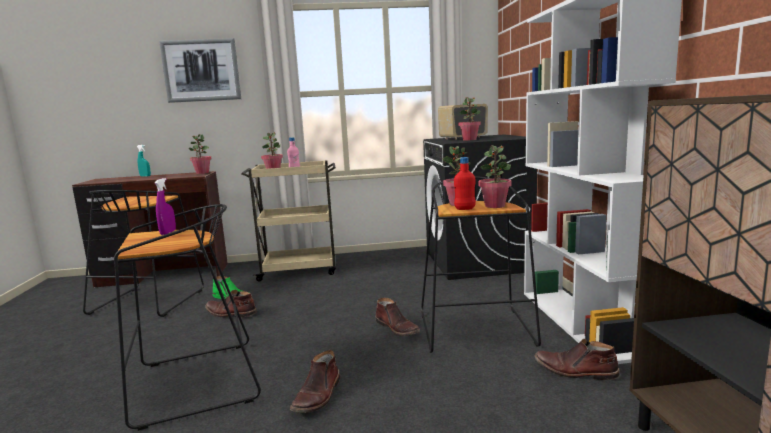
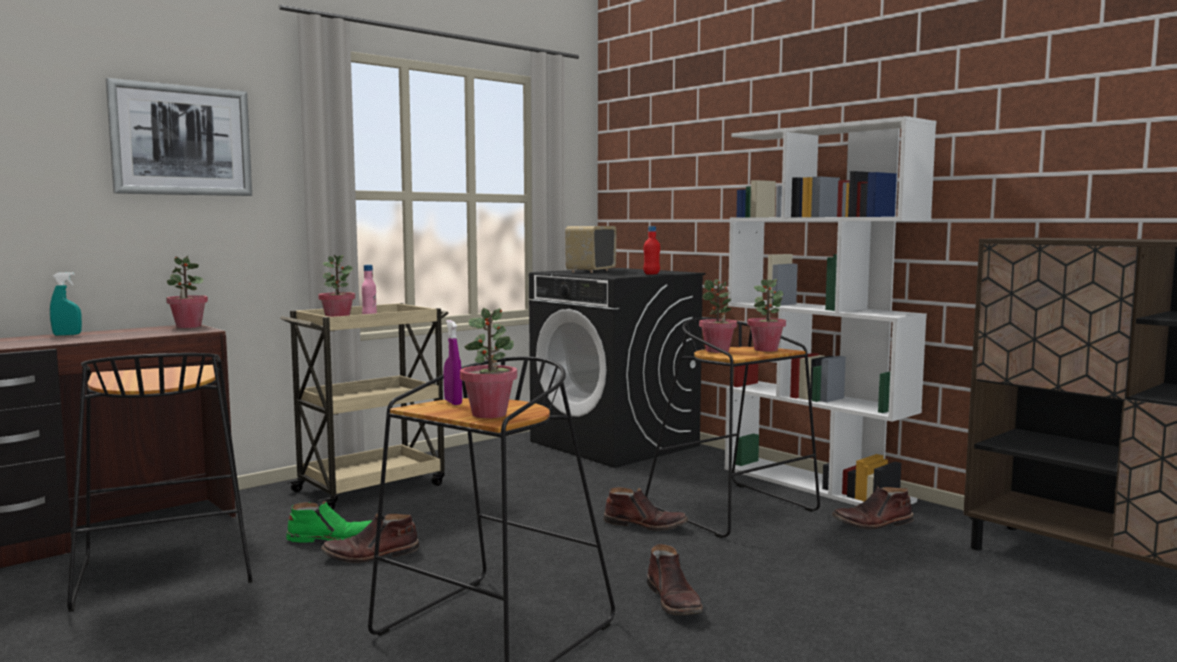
camera: 35 degrees left, 5 degrees down
(465, 209) = (745, 354): red bottle -> red bottle (651, 274)
(469, 139) = (619, 273): potted plant -> potted plant (489, 414)

